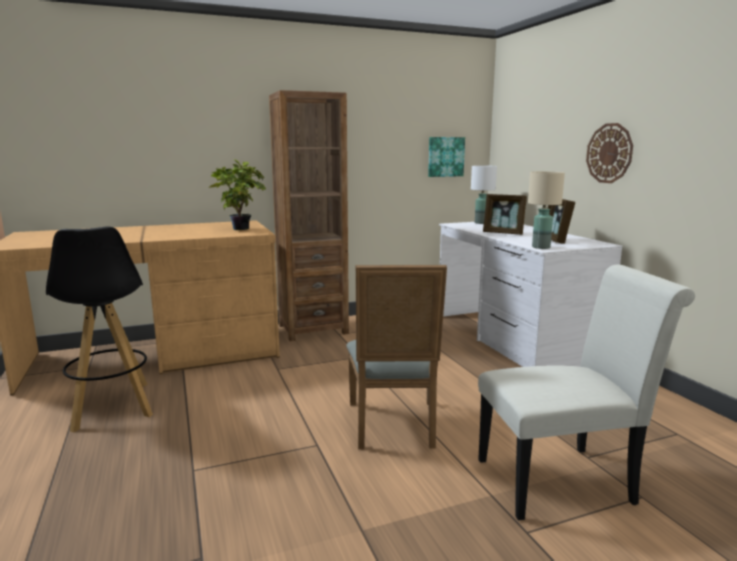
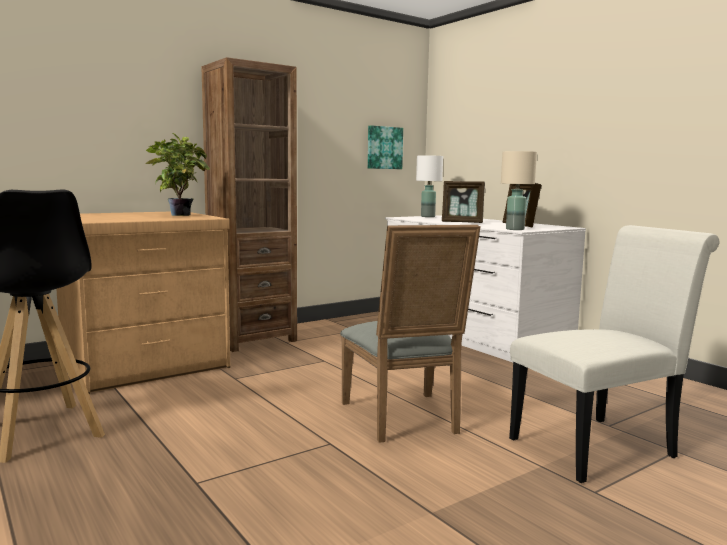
camera: 15 degrees left, 5 degrees down
(609, 153) = (566, 138): wall clock -> none

